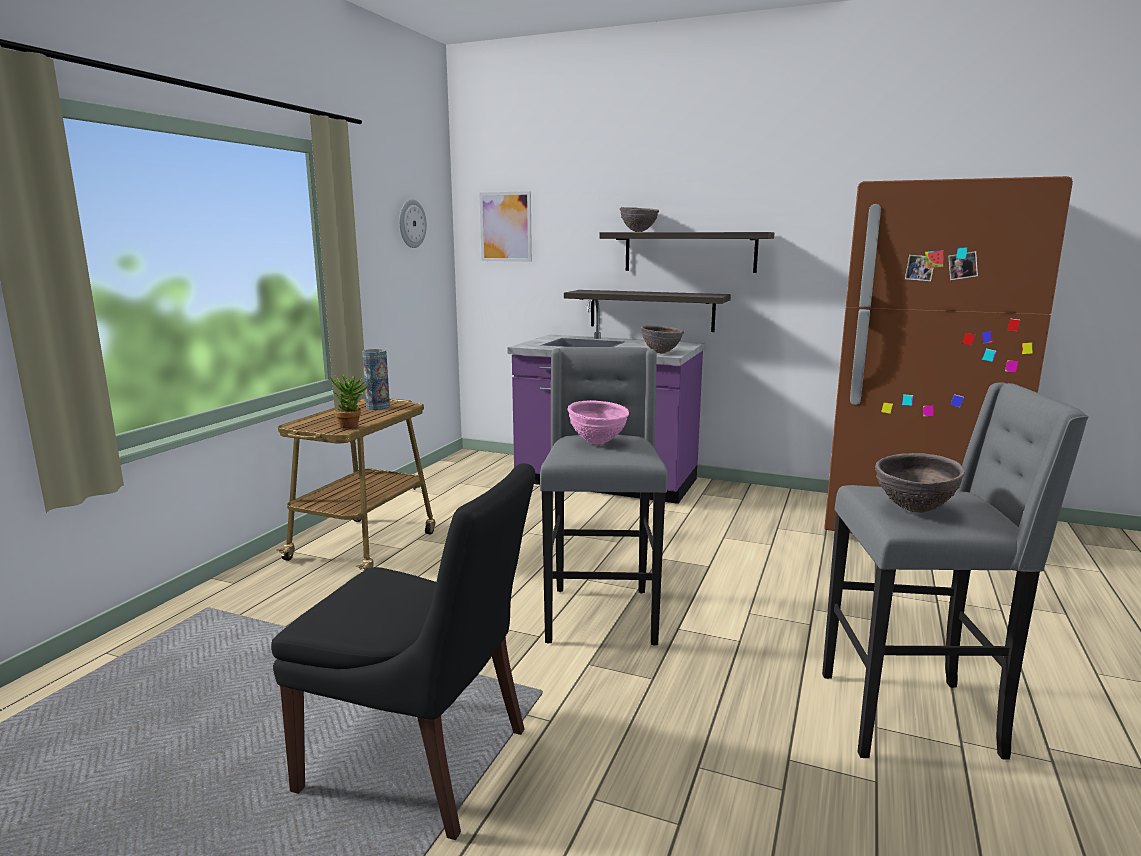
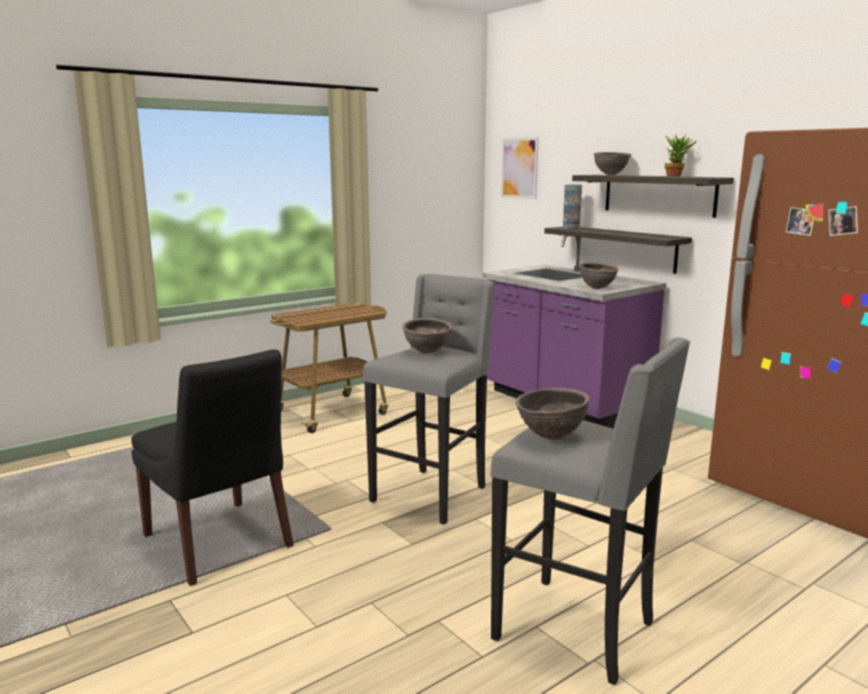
camera: 30 degrees right, 0 degrees up
(353, 425) = (314, 320): potted plant -> potted plant (676, 176)
(378, 407) = (354, 310): vase -> vase (571, 228)
(411, 223) = (434, 166): wall clock -> none
(597, 443) = (426, 352): pink bowl -> brown bowl

